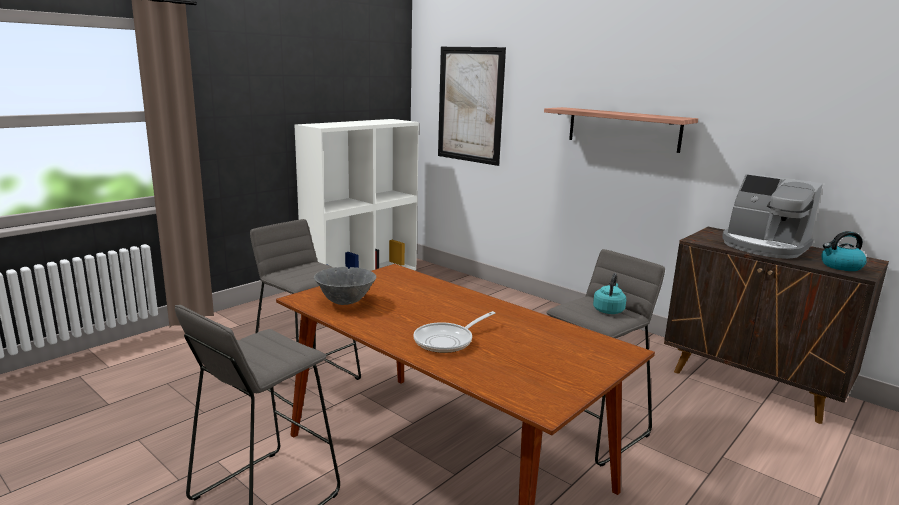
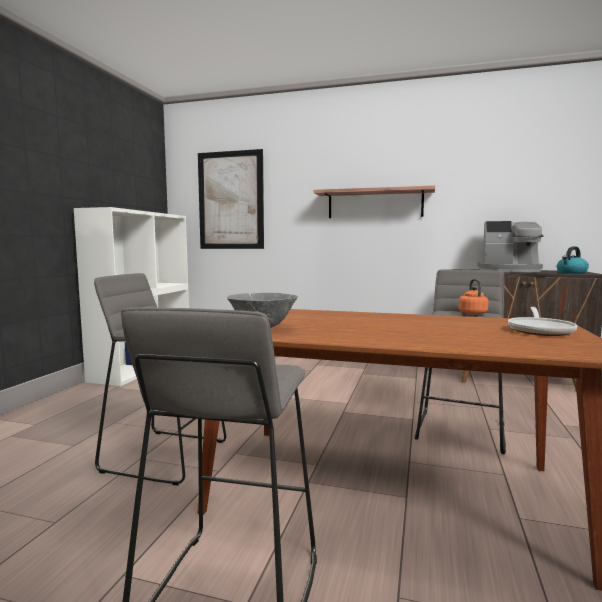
camera: 25 degrees left, 10 degrees down
(447, 341) = (417, 335): frying pan -> frying pan (540, 330)
(608, 310) = (472, 313): turquoise kettle -> orange kettle

